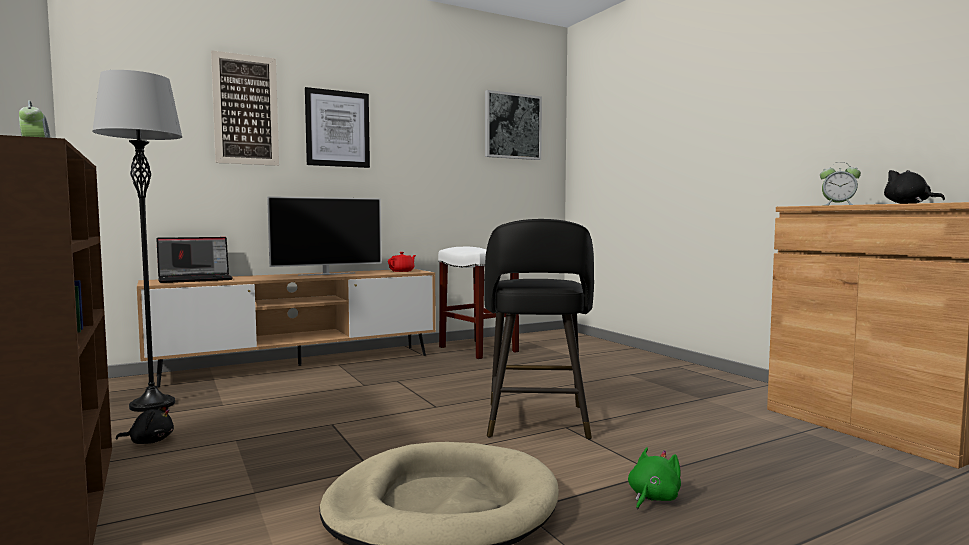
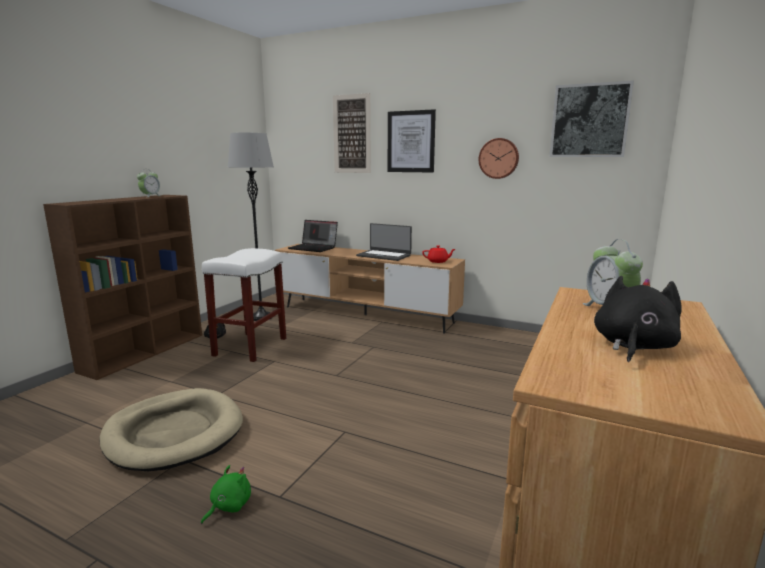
camera: 55 degrees right, 10 degrees up
(327, 274) = (384, 255): television -> laptop
(439, 155) = (499, 158): none -> wall clock
(477, 349) = (492, 341): white stool -> white stool (250, 346)
(537, 422) = (343, 417): black stool -> none
(652, 498) = (228, 506): green plush toy -> green plush toy turned 60 degrees counterclockwise

